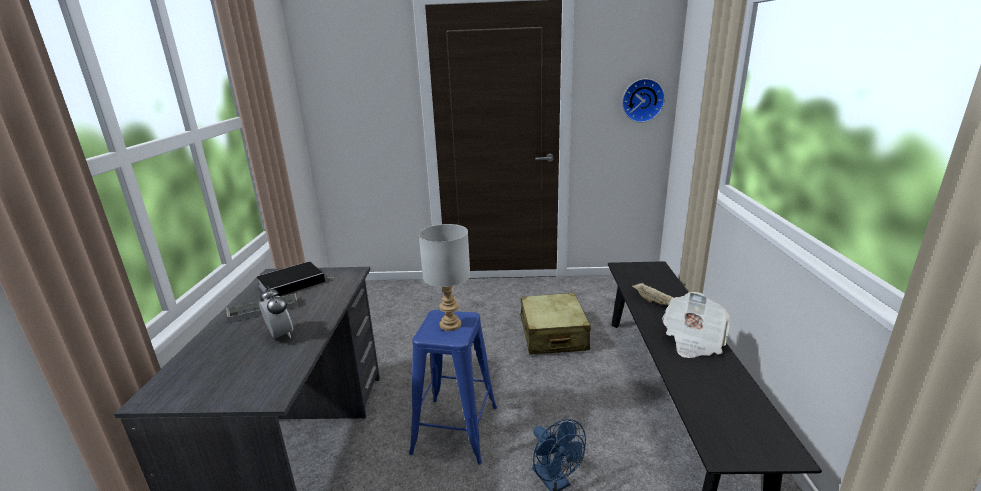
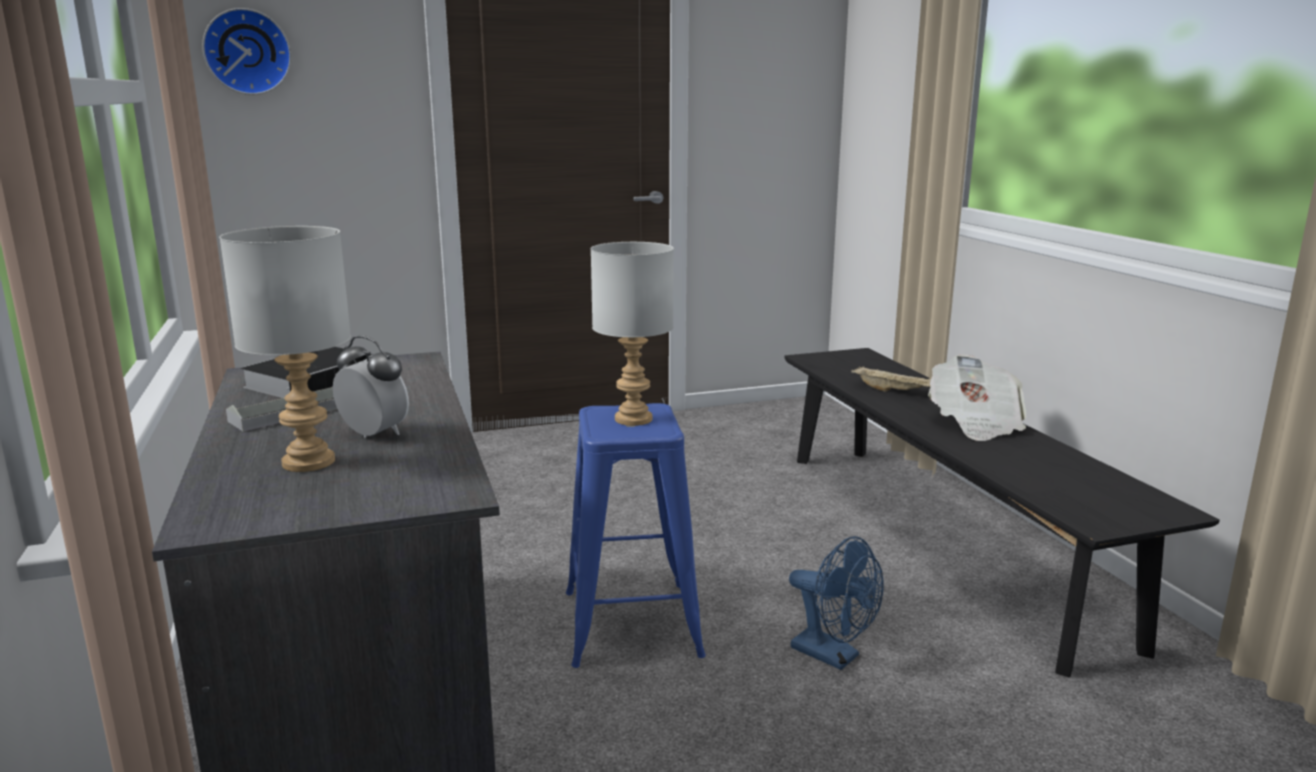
camera: 20 degrees left, 5 degrees down
(232, 353) = (306, 462): none -> grey table lamp
(553, 335) = (712, 484): beige suitcase -> none
(642, 100) = (794, 103): wall clock -> wall clock (248, 52)

